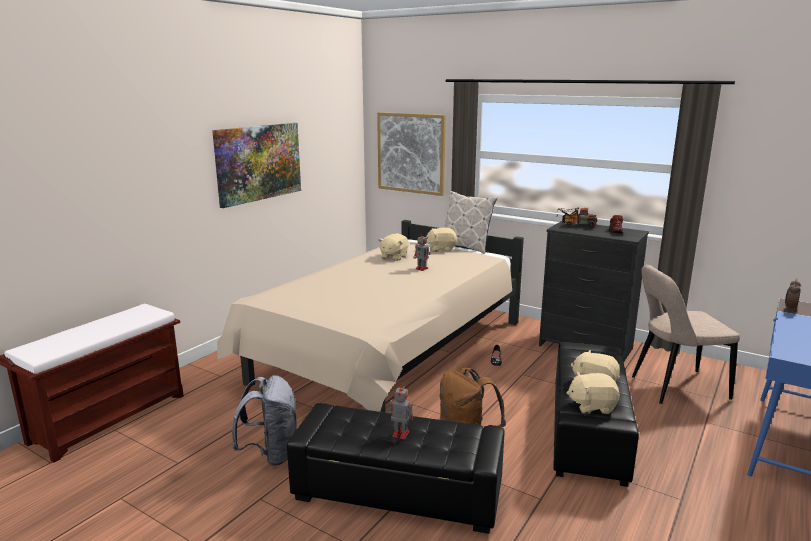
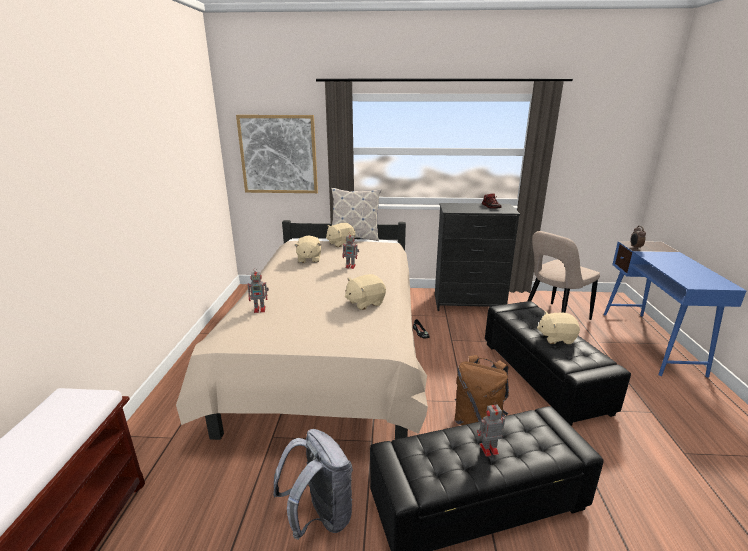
camera: 30 degrees left, 5 degrees up
(259, 163) = (143, 177): picture -> none
(306, 284) = (260, 309): none -> toy robot
(576, 225) = (457, 206): toy truck -> none
(592, 406) = (580, 360): beige plush toy -> beige plush toy (365, 303)

